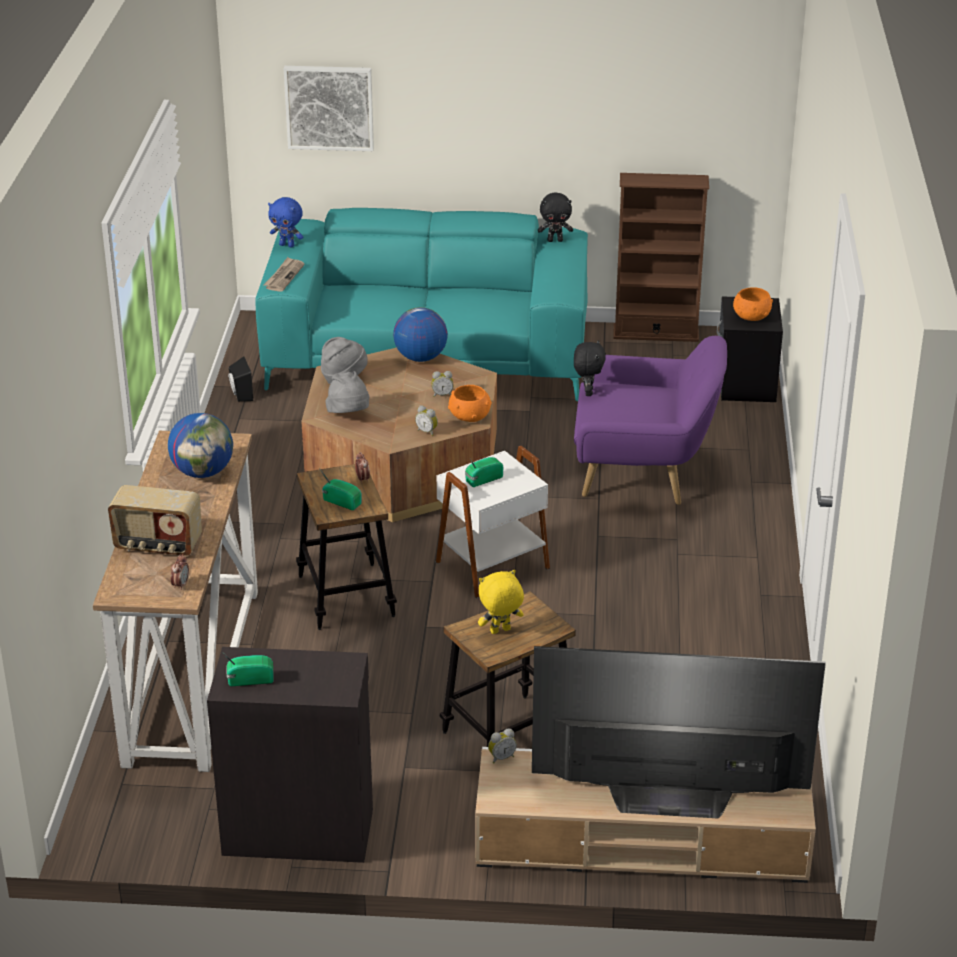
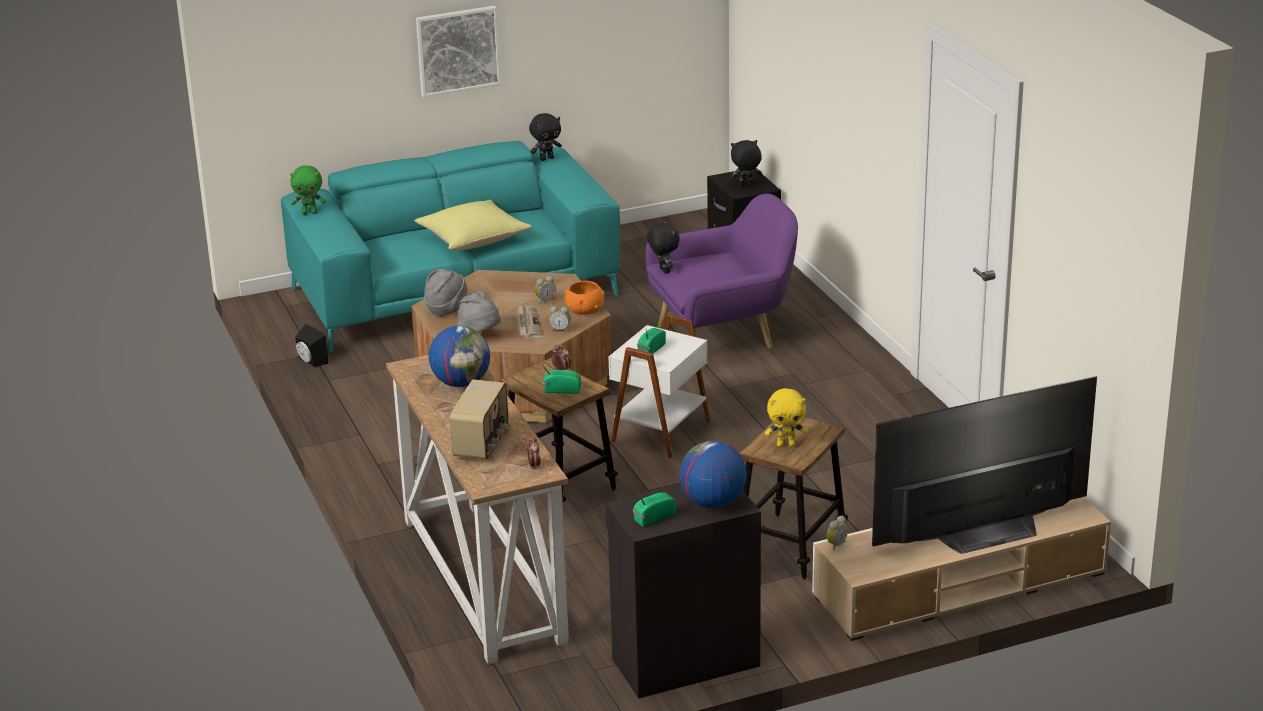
camera: 25 degrees left, 5 degrees down
(158, 545) = (482, 444): radio -> radio turned 60 degrees counterclockwise
(284, 276) = (333, 236): newspaper -> newspaper (528, 323)
(287, 245) = (309, 212): blue plush toy -> green plush toy
(329, 107) = (319, 74): picture -> picture (458, 50)
(420, 358) = (497, 278): globe -> globe (712, 502)
(437, 311) = (474, 240): none -> yellow pillow
(500, 631) = (786, 444): yellow plush toy -> yellow plush toy turned 135 degrees counterclockwise
(655, 333) = (634, 230): brown bookcase -> none
(751, 317) = (745, 185): orange bowl -> black plush toy

